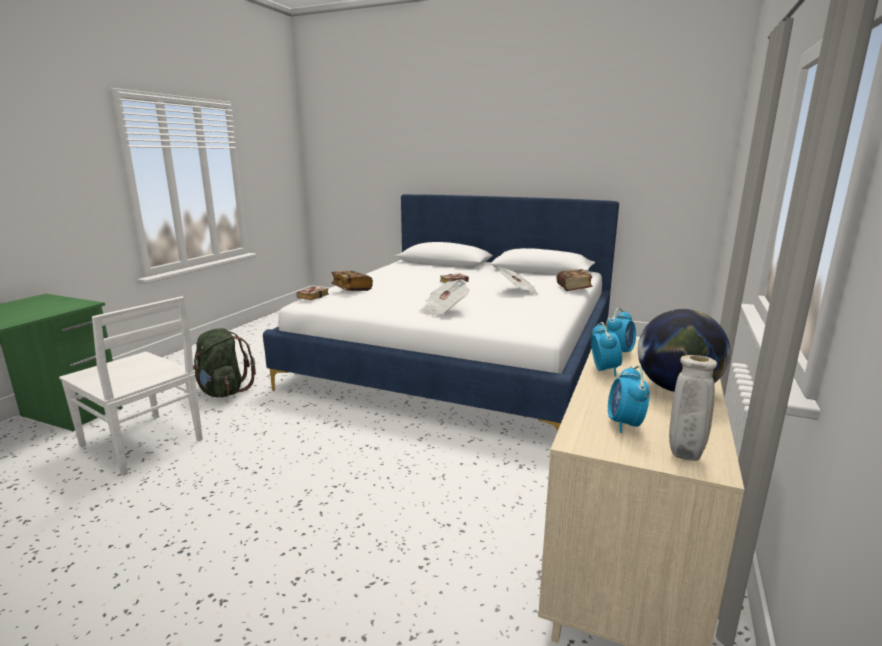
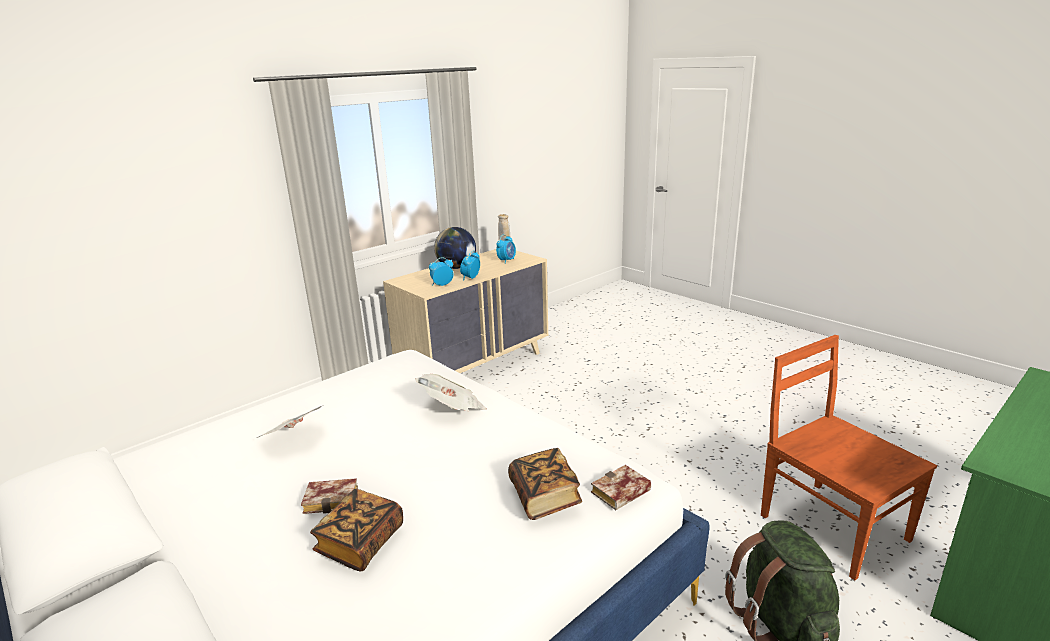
camera: 155 degrees left, 5 degrees up
(143, 444) = (830, 525): white chair -> brown chair
(573, 288) = (200, 433): book -> book (361, 543)

